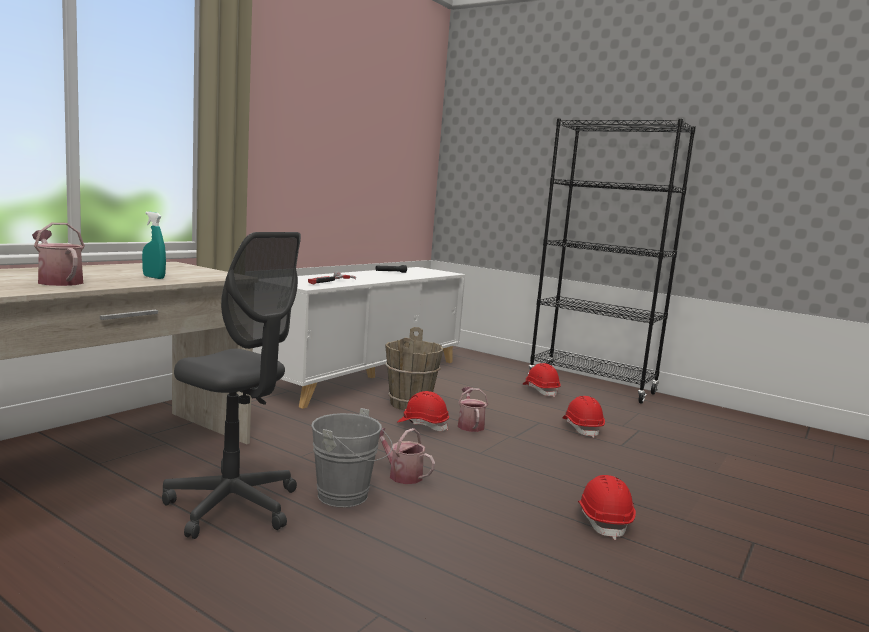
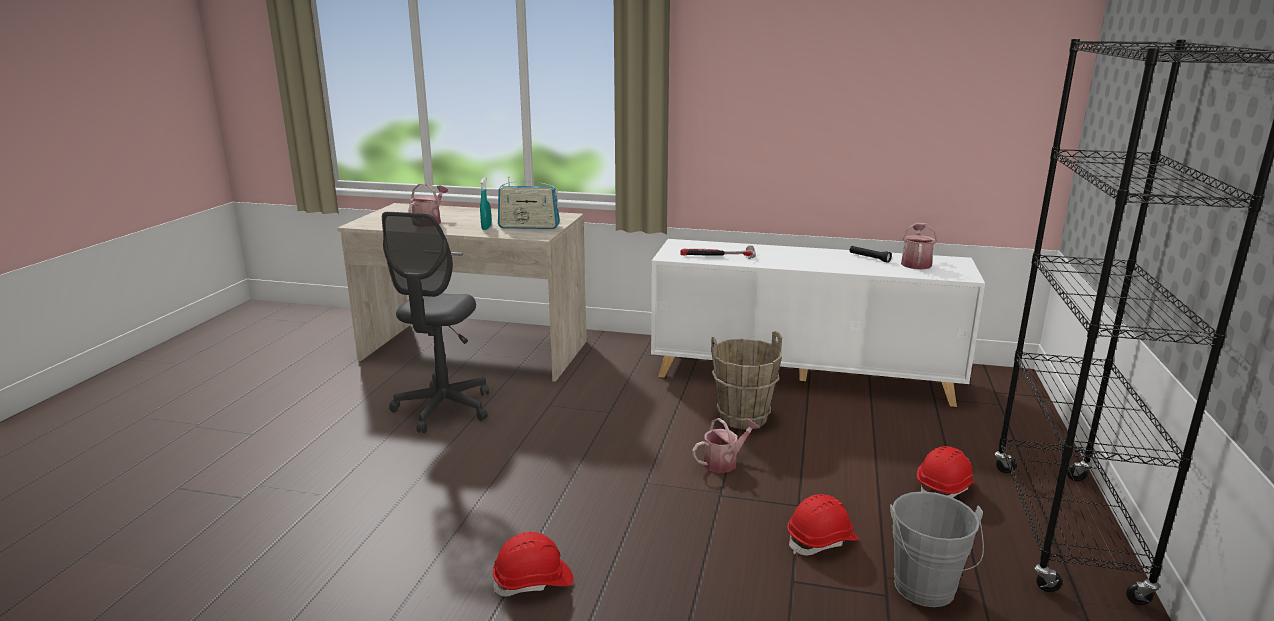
camera: 70 degrees right, 10 degrees up
(188, 272) = (529, 227): none -> radio
(348, 497) = (488, 442): grey bucket -> grey bucket (926, 592)
(401, 474) = (551, 454): watering can -> watering can (916, 263)
(423, 425) = (689, 437): red hard hat -> none

